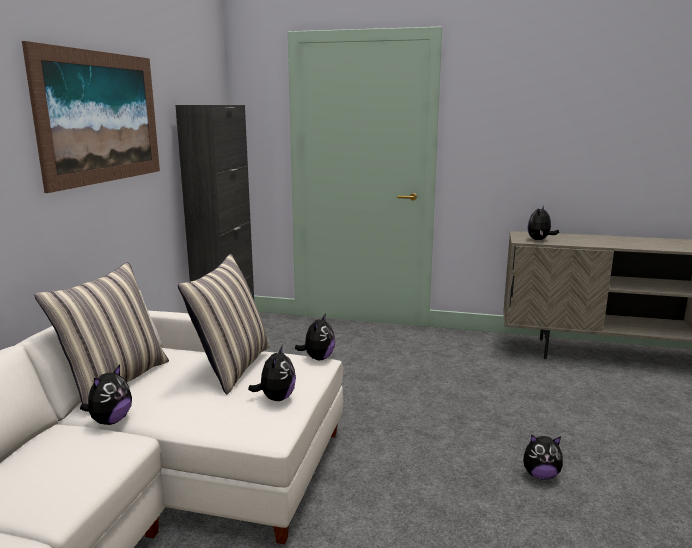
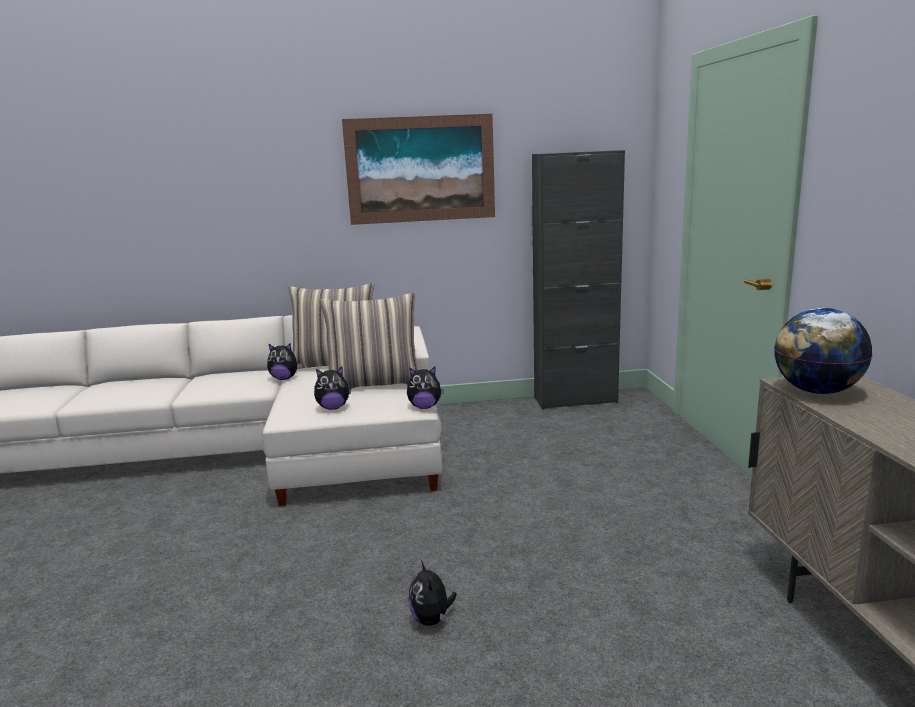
camera: 70 degrees right, 0 degrees up
(539, 240) = (816, 391): plush toy -> globe

